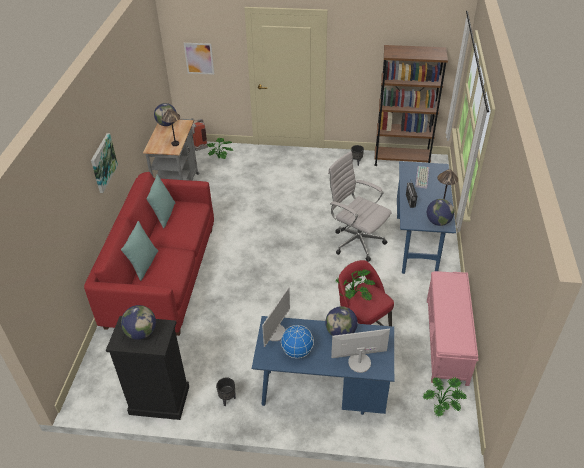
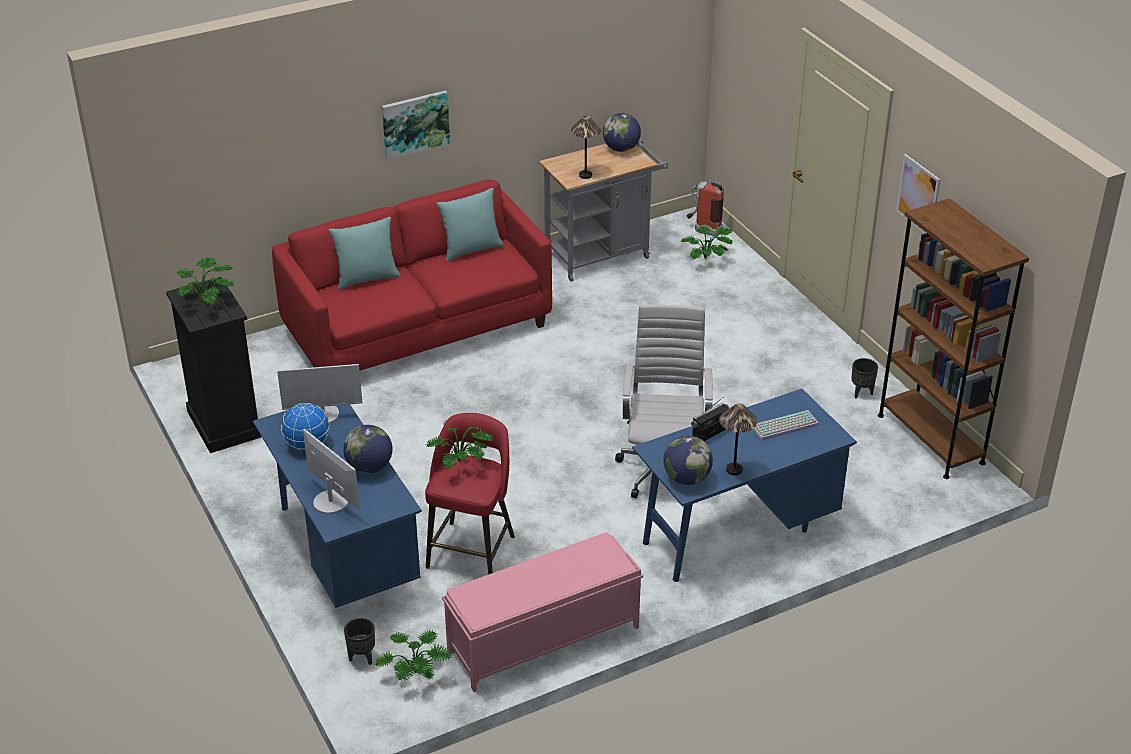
camera: 55 degrees right, 5 degrees down
(141, 333) = (208, 302): globe -> potted plant
(199, 58) = (744, 82): picture -> picture (918, 195)
(227, 399) = (268, 476): black planter -> black planter (361, 657)

